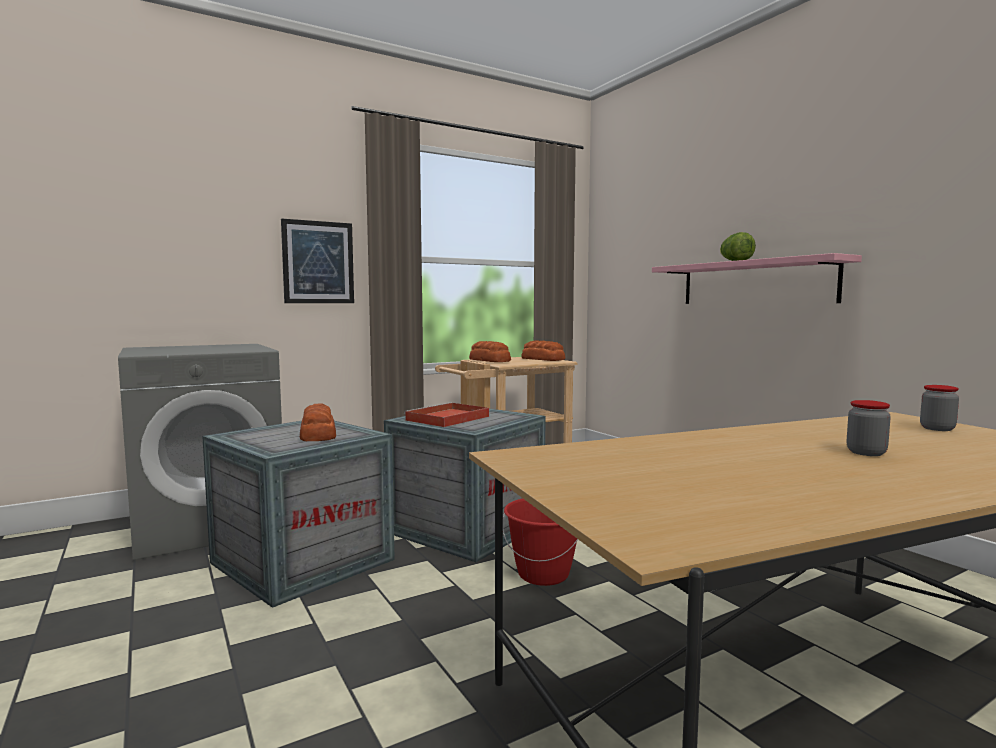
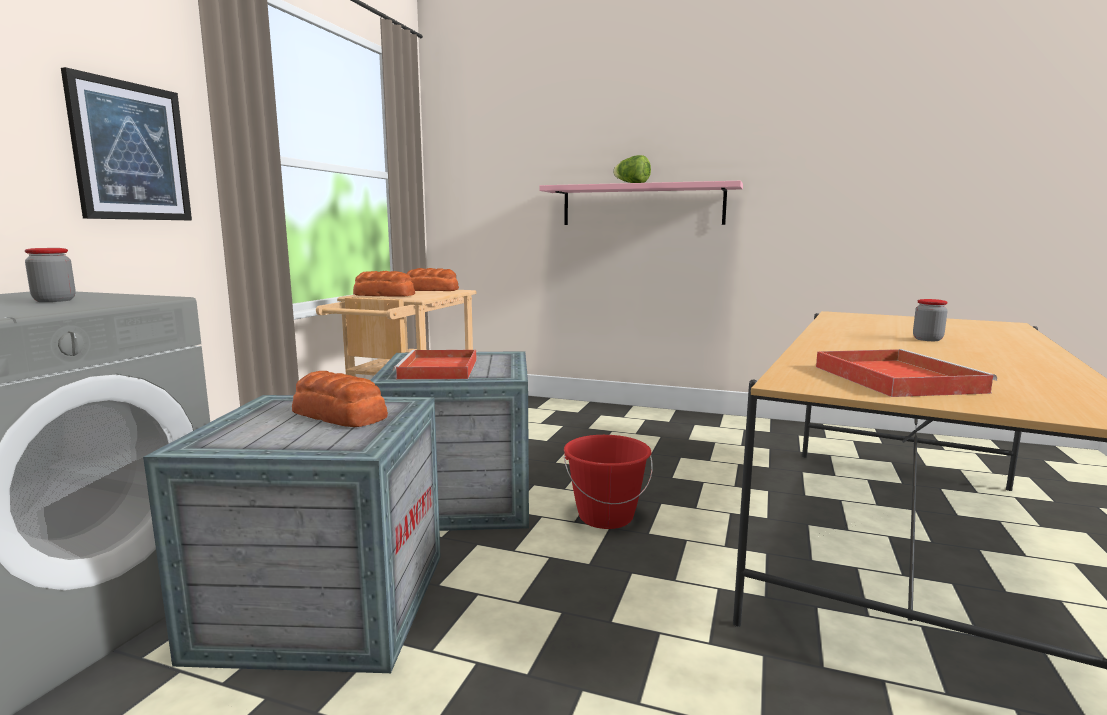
camera: 40 degrees left, 5 degrees up
(615, 470) = (893, 378): none -> red tray
(937, 428) = (885, 319): jar -> jar (54, 300)

